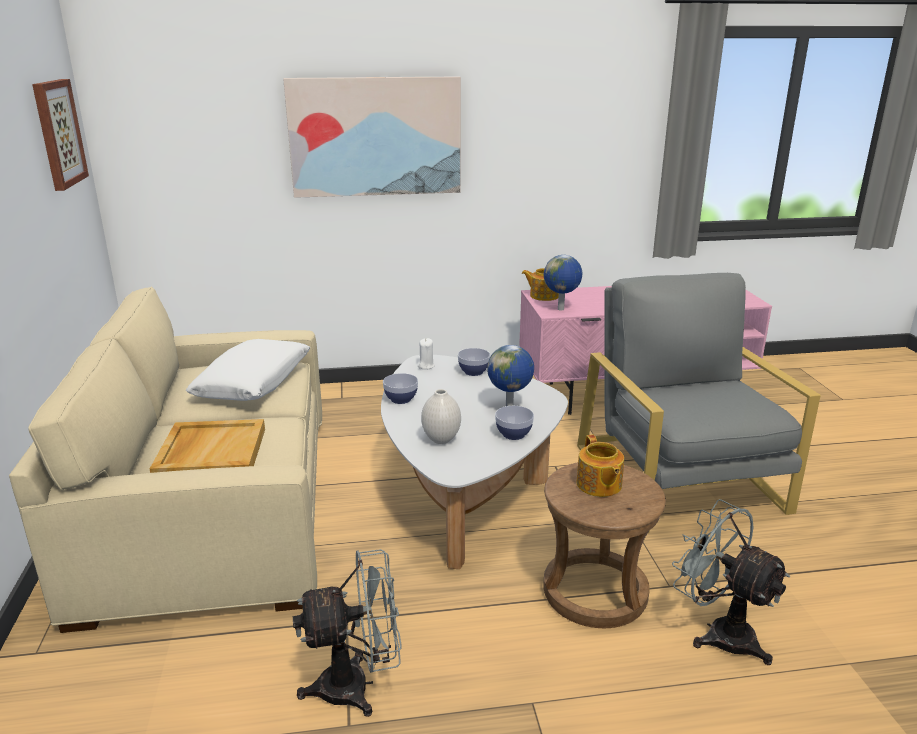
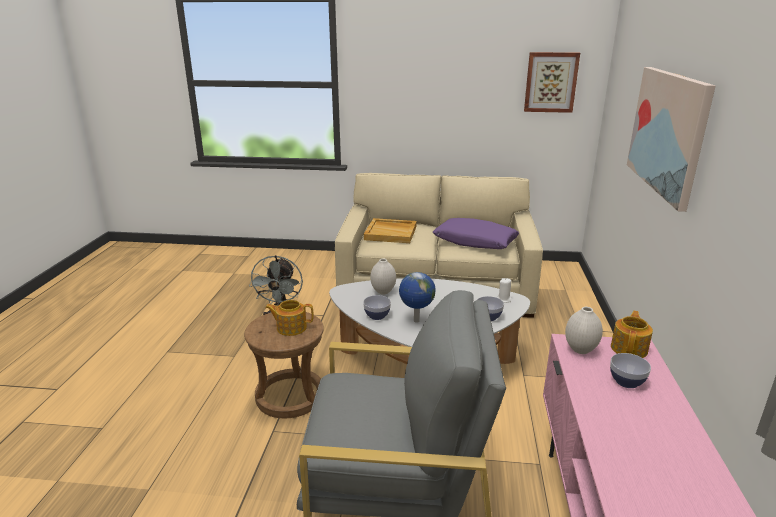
camera: 105 degrees right, 0 degrees up
(253, 382) = (475, 242): white pillow -> purple pillow
(401, 399) = (446, 285): bowl -> bowl (626, 381)
(561, 309) = (580, 350): globe -> white vase
(719, 632) = (220, 437): grey fan -> none

